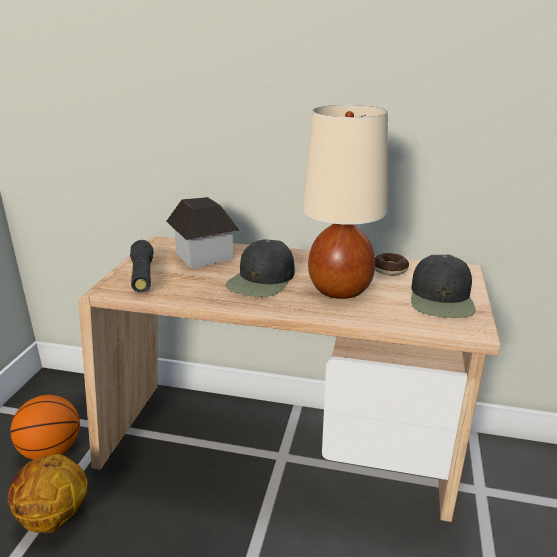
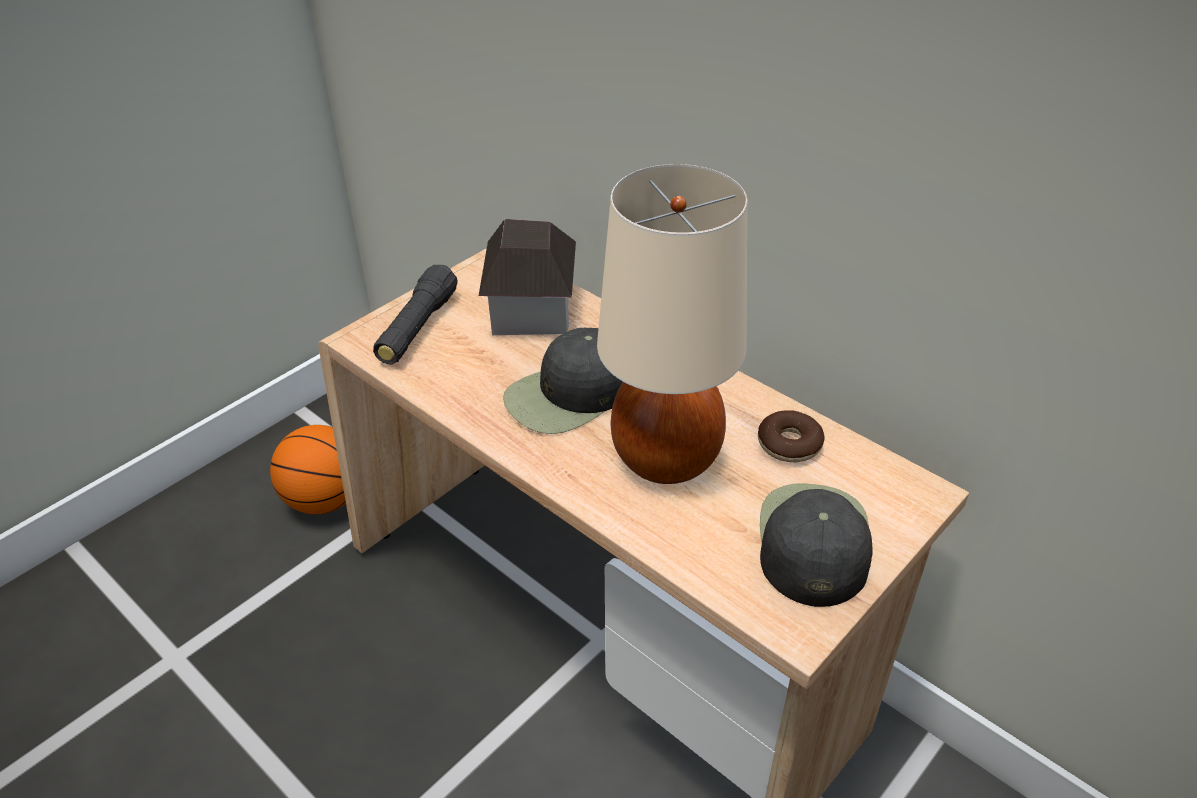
camera: 30 degrees right, 15 degrees up
(54, 517) = (281, 595): basketball -> none
(442, 298) = (812, 542): black cap -> black cap turned 150 degrees clockwise

